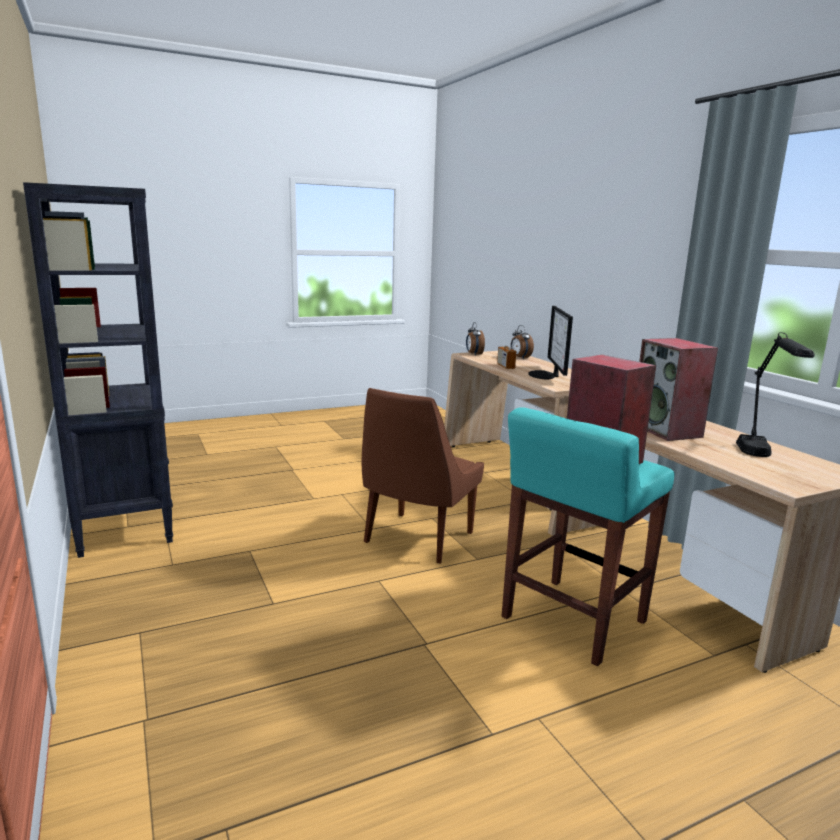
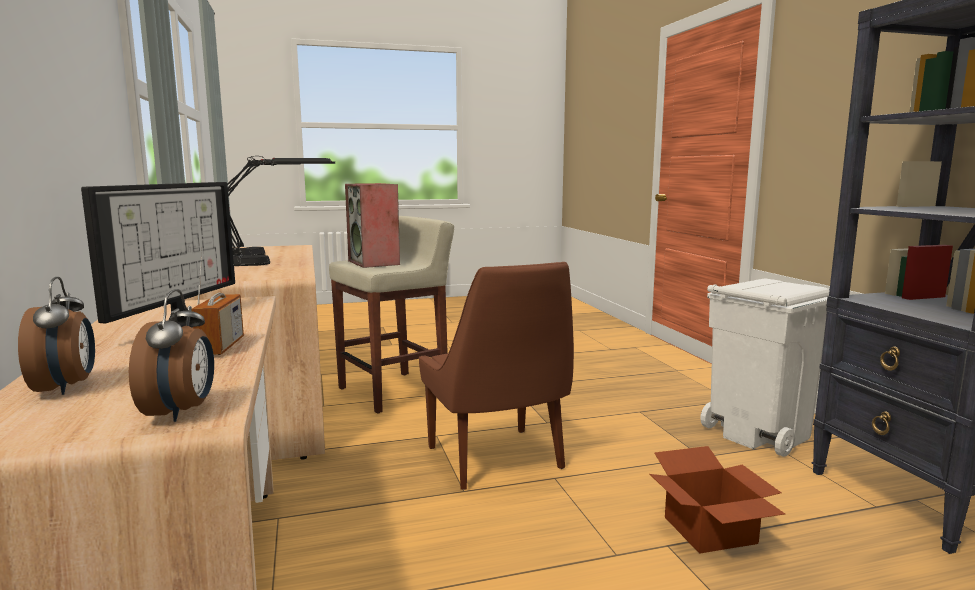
camera: 170 degrees left, 5 degrees down
(168, 578) = (759, 433): none -> white trash can
(285, 504) = (710, 532): none -> cardboard box
(416, 539) = (497, 460): brown chair -> brown chair turned 120 degrees clockwise
(572, 620) = (394, 391): turquoise stool -> beige stool
(667, 431) = (276, 263): speaker -> black table lamp

